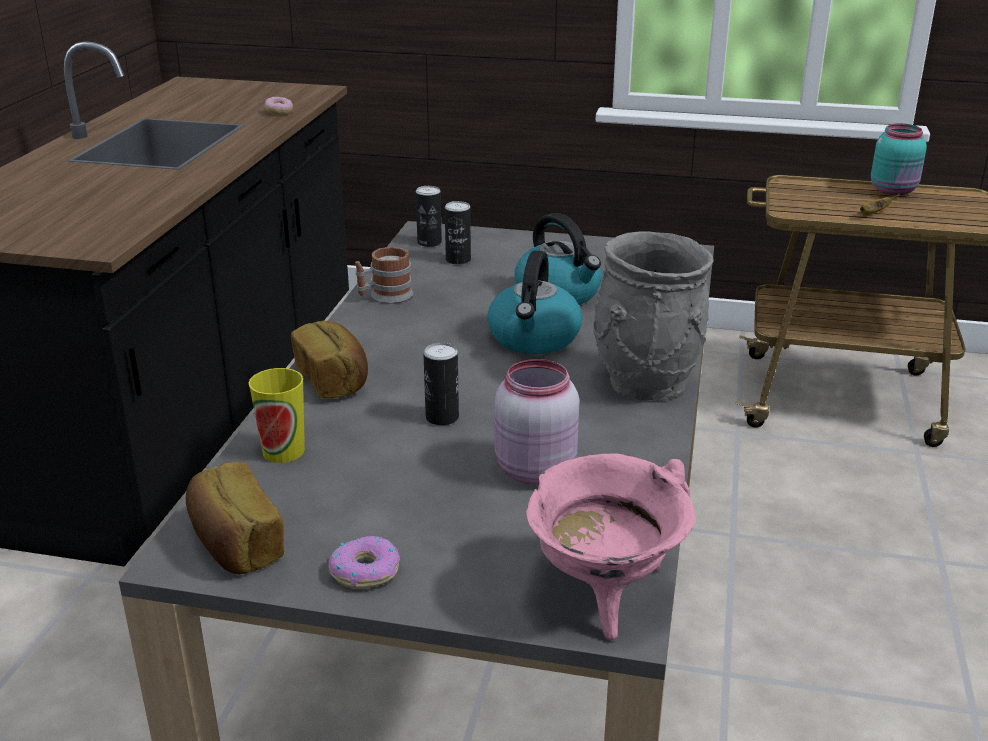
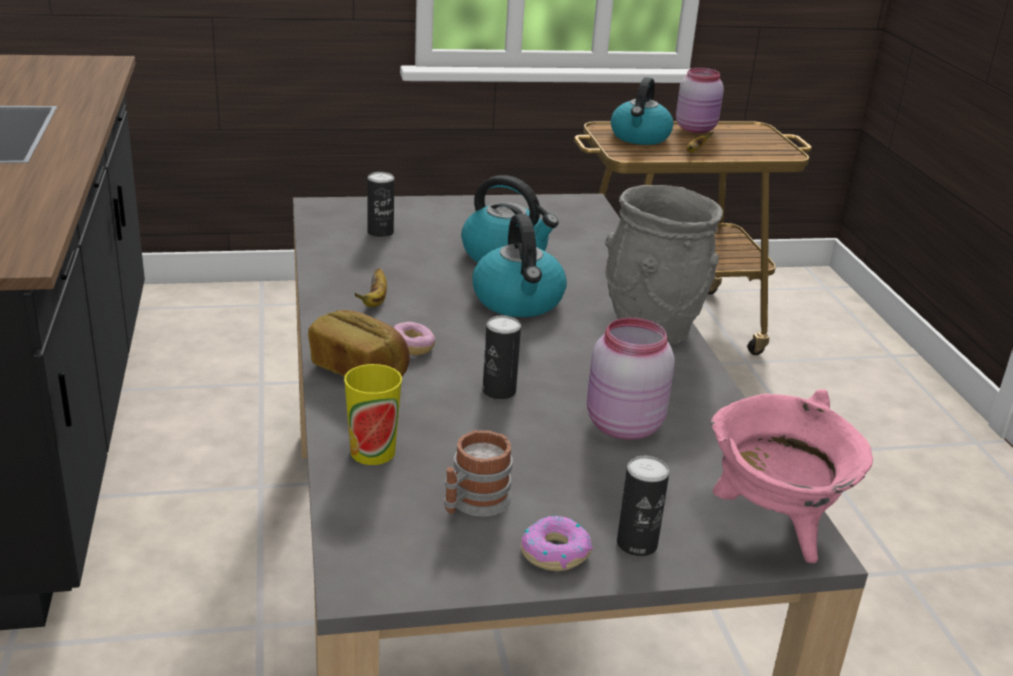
camera: 25 degrees left, 0 degrees up
(235, 544) = (406, 555): bread -> none
(279, 112) = (85, 89): donut -> donut (412, 347)
(384, 296) = (338, 279): mug -> mug (473, 504)
(400, 320) = (375, 300): none -> banana
(429, 242) = (336, 218): can -> can (637, 544)
(821, 194) = (640, 137): none -> kettle
(894, 190) = (697, 128): turquoise jar -> pink jar

